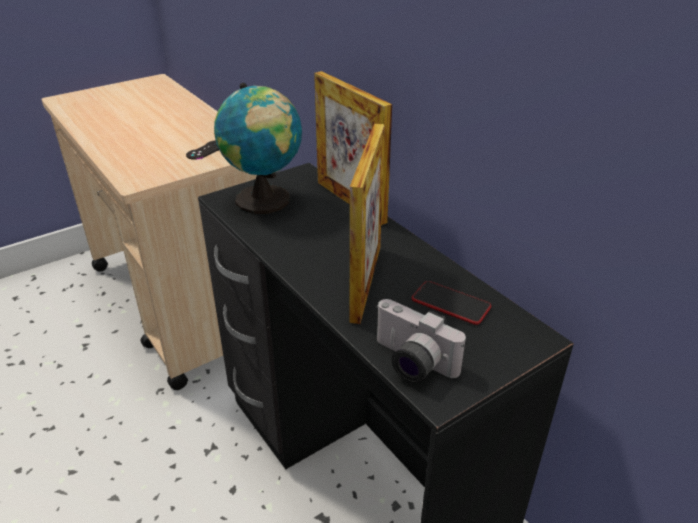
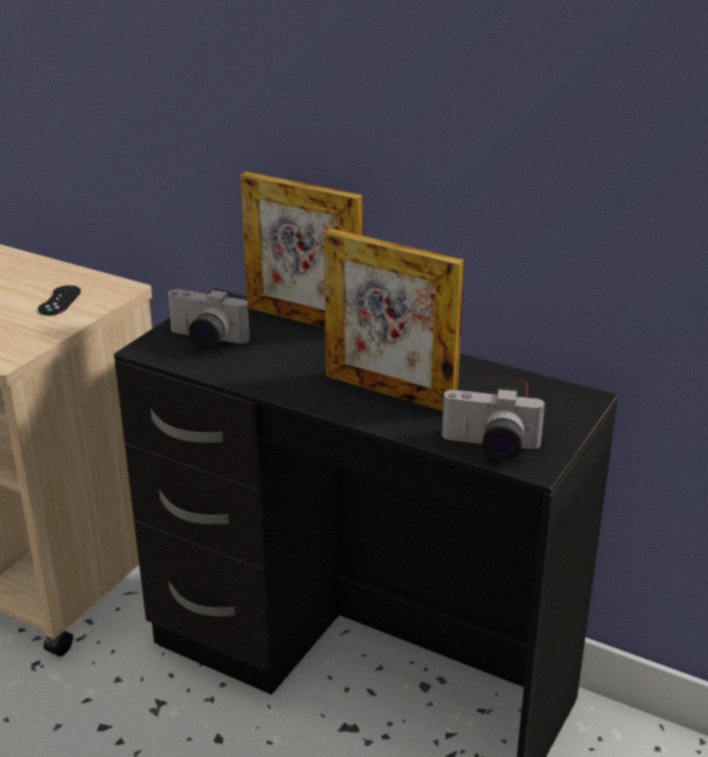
camera: 25 degrees left, 5 degrees down
(266, 201) = (205, 340): globe -> camera
(366, 282) = (389, 392): picture frame -> picture frame turned 135 degrees clockwise

